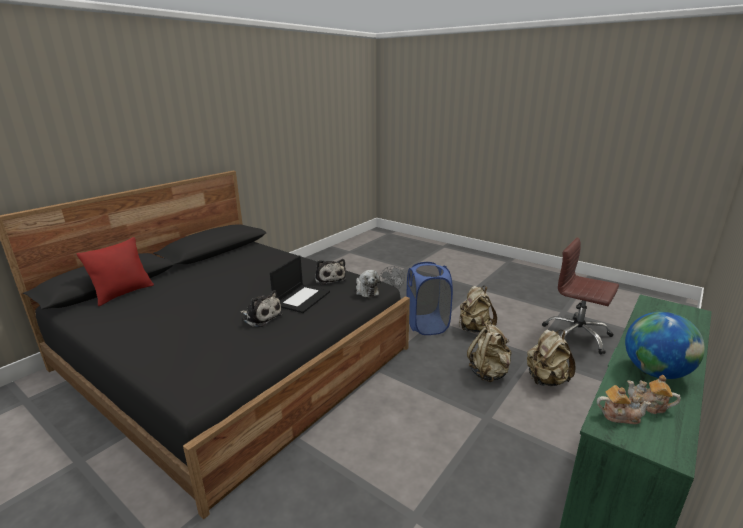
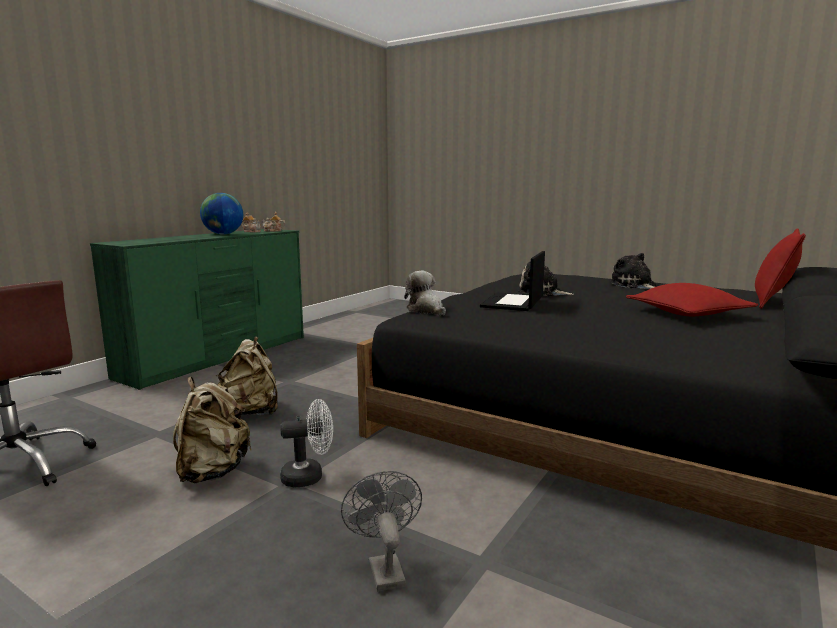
camera: 175 degrees right, 10 degrees down
(209, 282) = (687, 314): none -> red pillow
(329, 278) = (495, 320): plush toy -> plush toy (634, 285)
(427, 325) = (309, 476): blue laundry basket -> white fan
(546, 380) = (180, 408): beige backpack -> none

